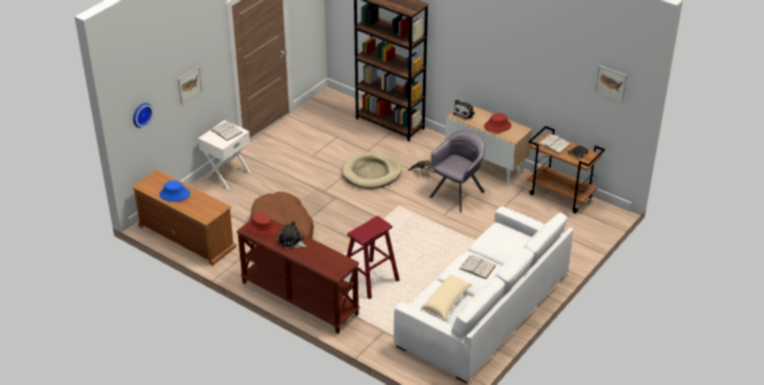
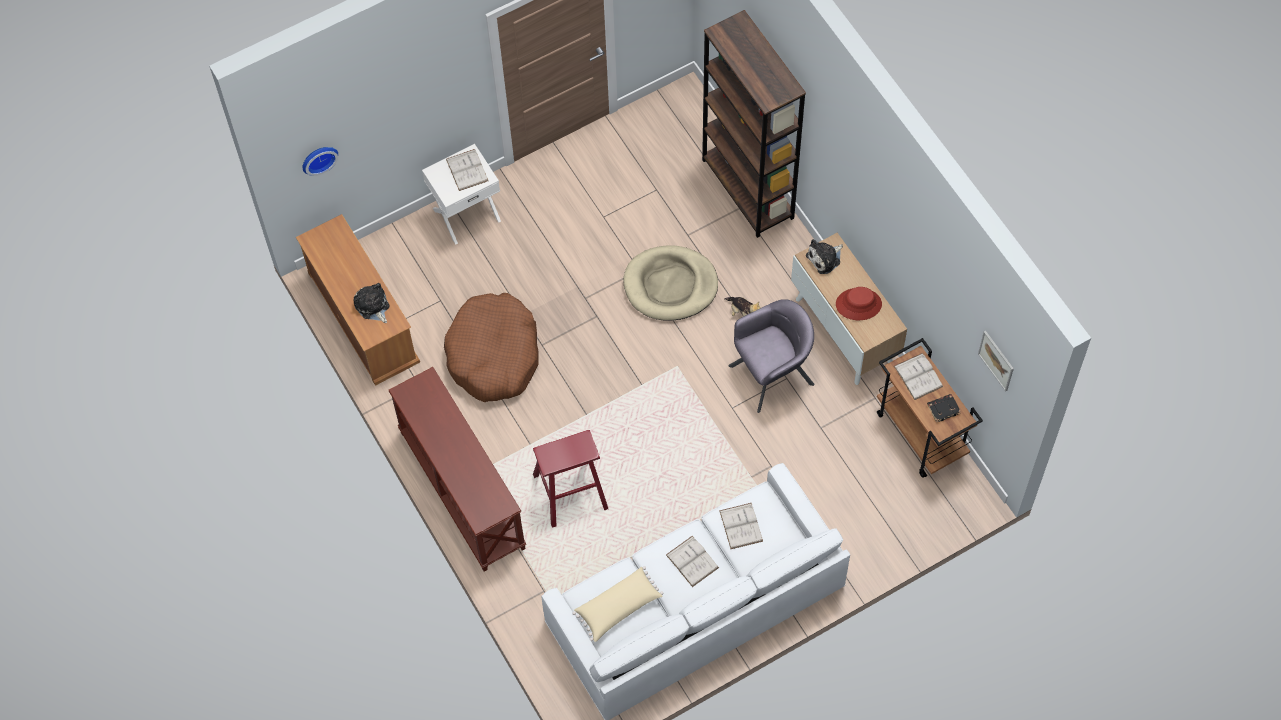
camera: 25 degrees right, 25 degrees up
(174, 194) = (345, 275): blue hat -> none
(189, 85) = (410, 114): picture -> none
(262, 227) = (424, 397): red hat -> none
(292, 241) = (451, 438): plush toy -> plush toy (372, 306)
(495, 243) = (741, 526): none -> white book

